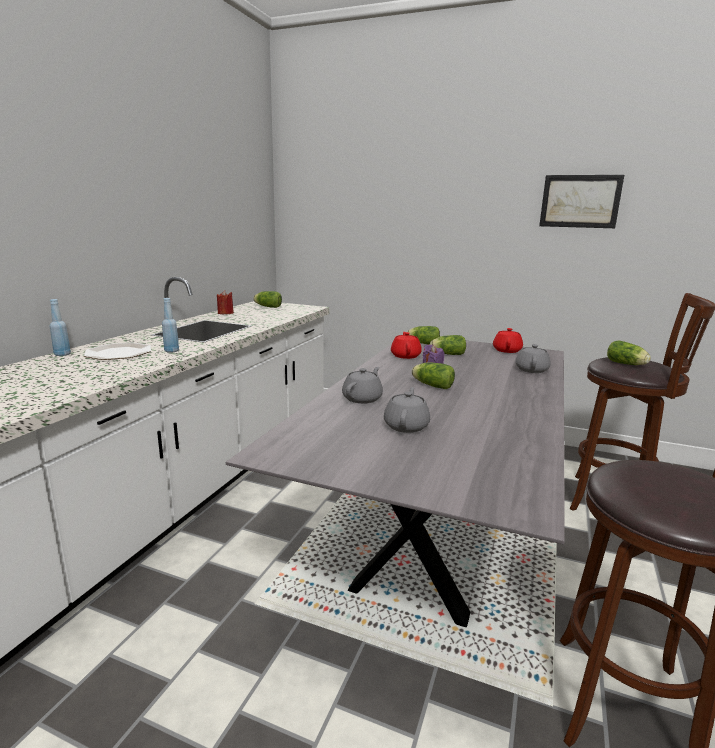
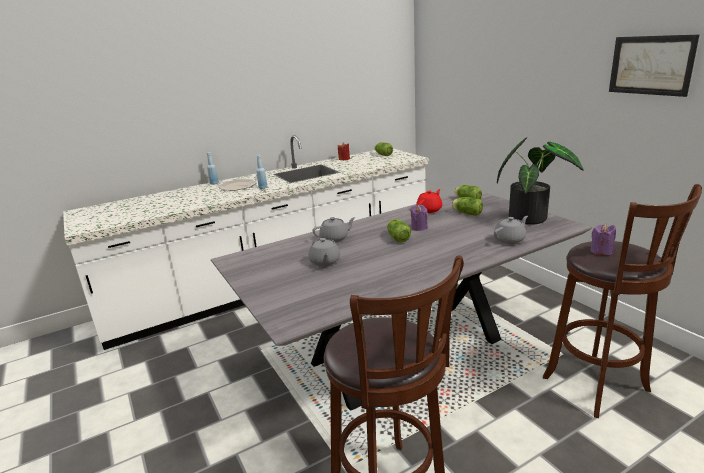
camera: 40 degrees right, 5 degrees up
(406, 426) = (324, 262): grey teapot -> grey teapot turned 120 degrees clockwise
(507, 350) = (531, 217): red teapot -> potted plant
(627, 364) = (601, 251): lettuce -> purple candle

